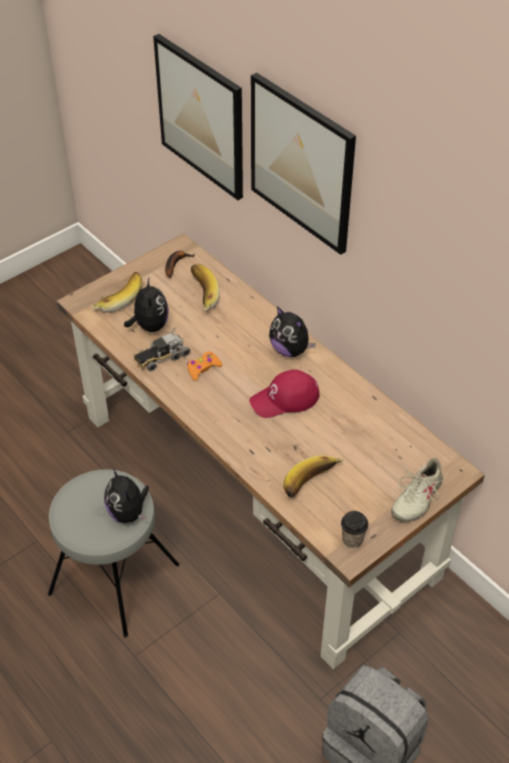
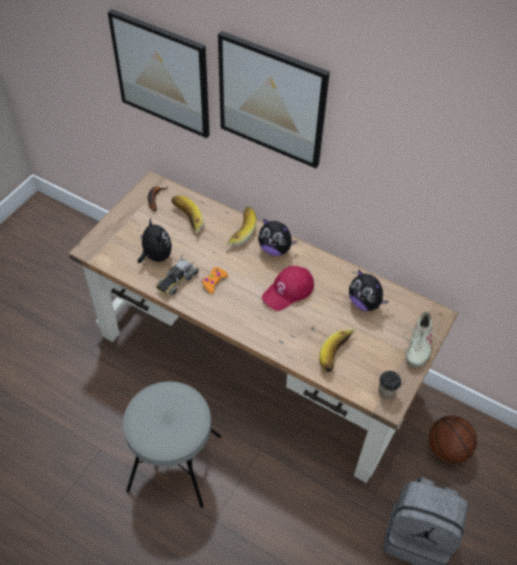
camera: 20 degrees left, 5 degrees up
(118, 298) = (119, 239): banana -> banana (239, 232)
(128, 513) = (190, 415): plush toy -> plush toy (365, 303)
(454, 661) = (448, 449): none -> basketball

